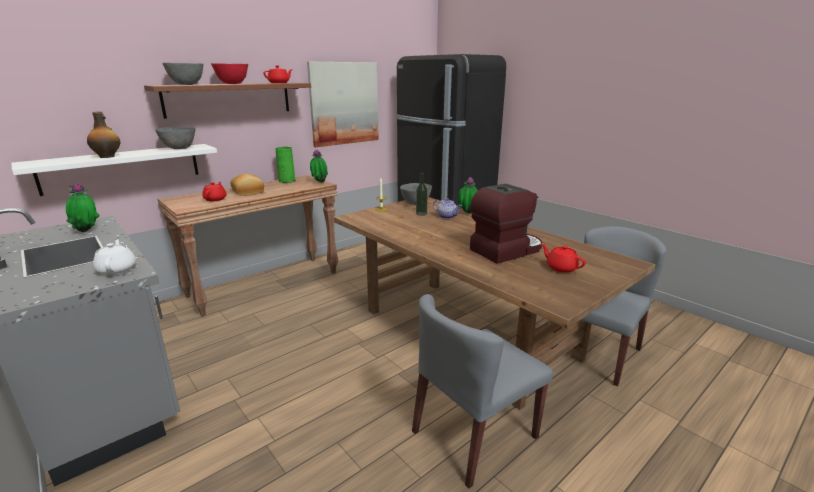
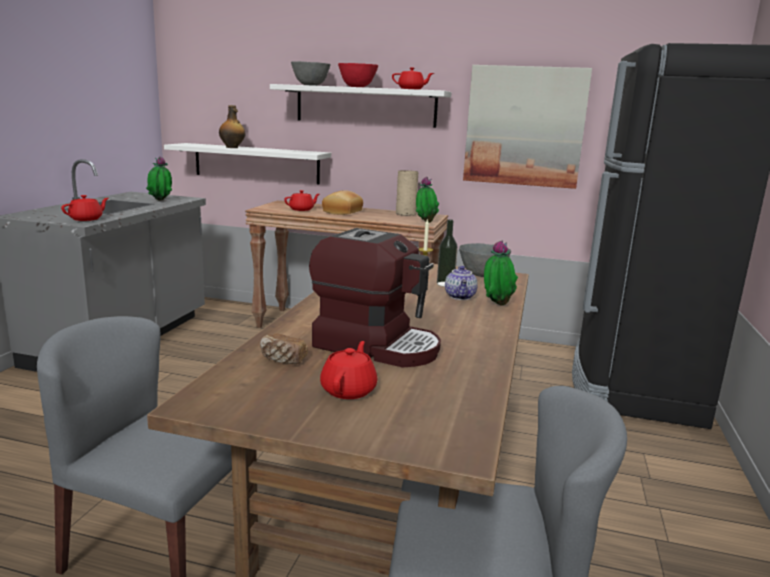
camera: 55 degrees right, 5 degrees down
(117, 269) = (87, 219): white teapot -> red teapot
(179, 148) = (294, 151): grey bowl -> none
(229, 99) = (365, 106): brown shelf -> white shelf
(287, 181) = (406, 214): green vase -> beige vase
(511, 274) = (283, 359): none -> bread

